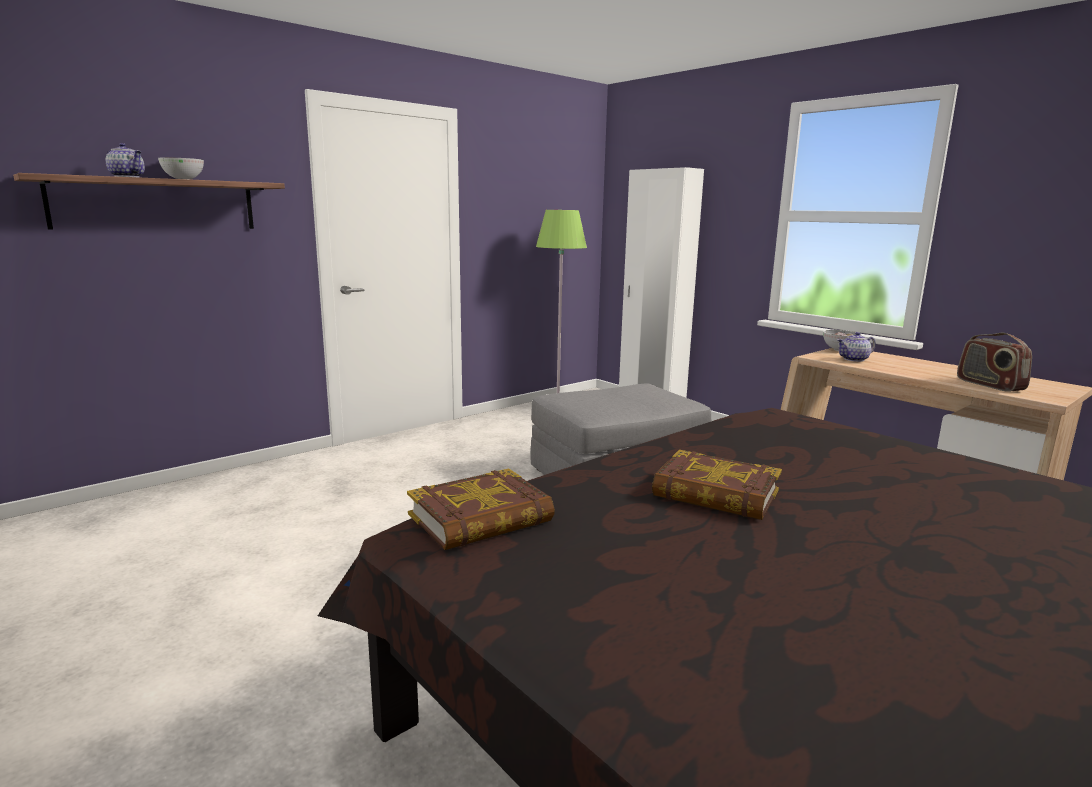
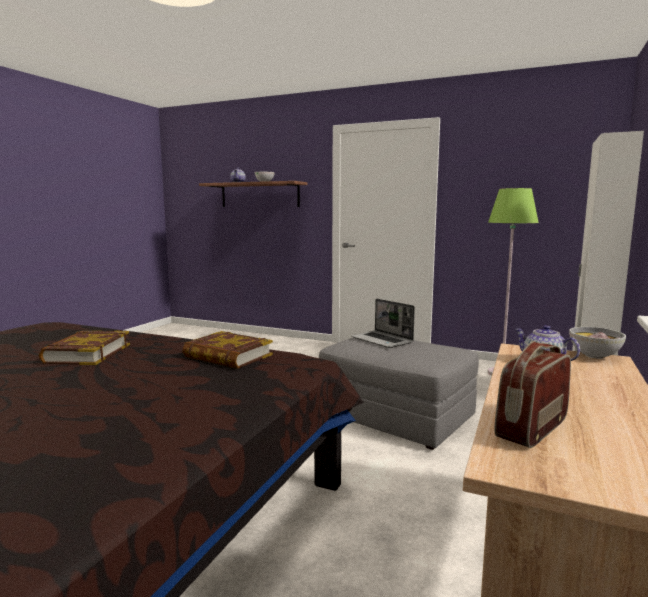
camera: 65 degrees right, 5 degrees down
(481, 518) = (53, 326): book -> book (228, 356)
(595, 397) = (382, 340): none -> laptop

